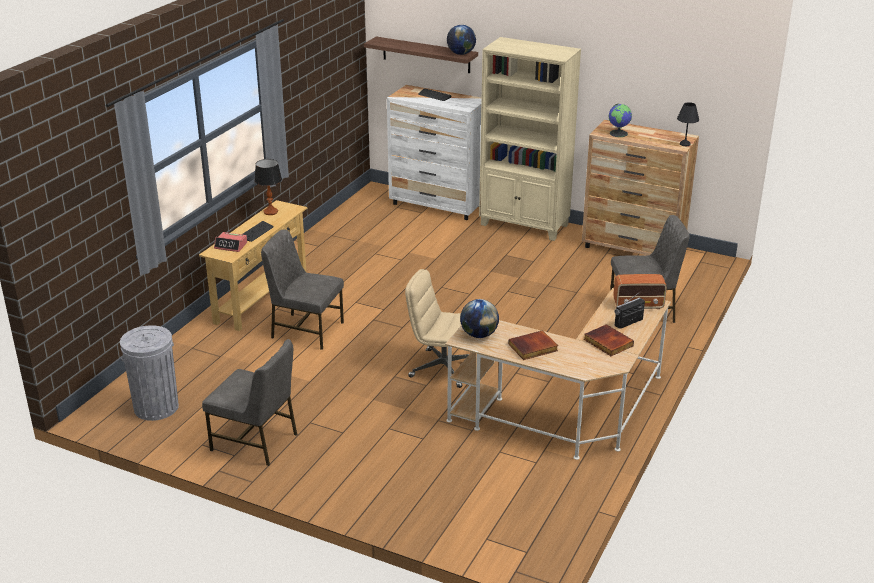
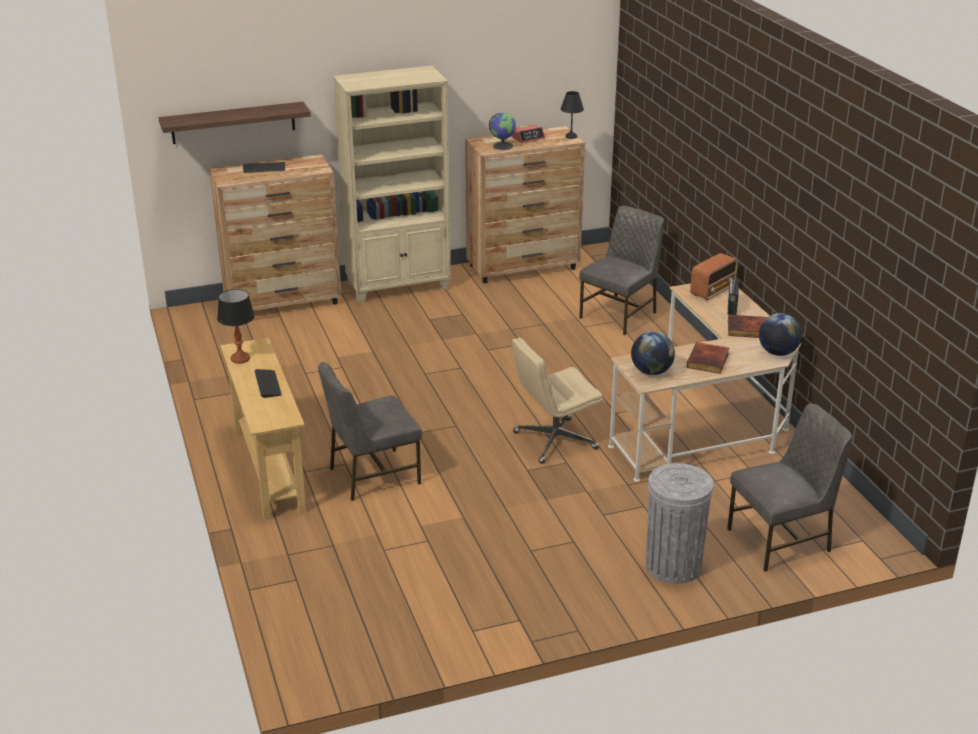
camera: 45 degrees left, 0 degrees up
(156, 407) = (361, 628): grey trash can -> grey trash can (673, 566)
(231, 246) = (268, 409): alarm clock -> alarm clock (528, 138)
(256, 442) = (516, 596): grey chair -> grey chair (781, 541)
(437, 205) = (283, 302): white dresser -> brown dresser
(461, 54) = (291, 108): globe -> globe (777, 353)

